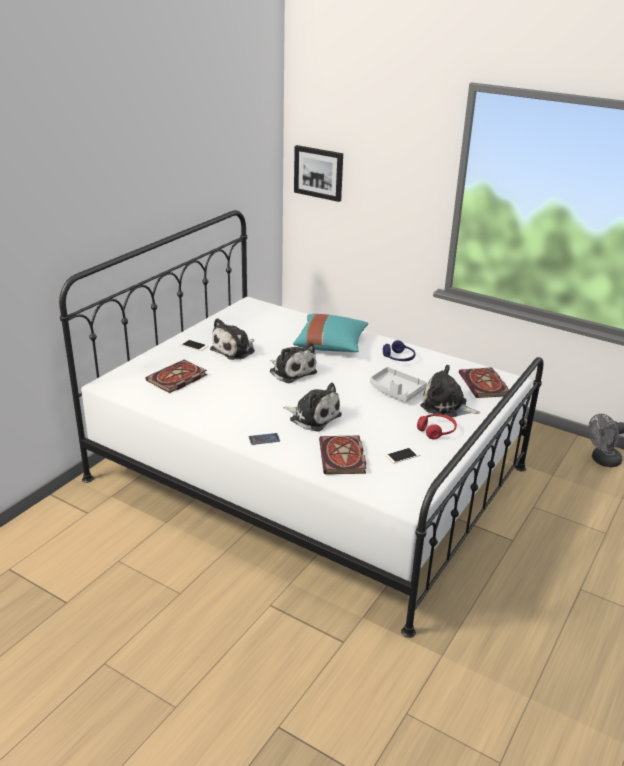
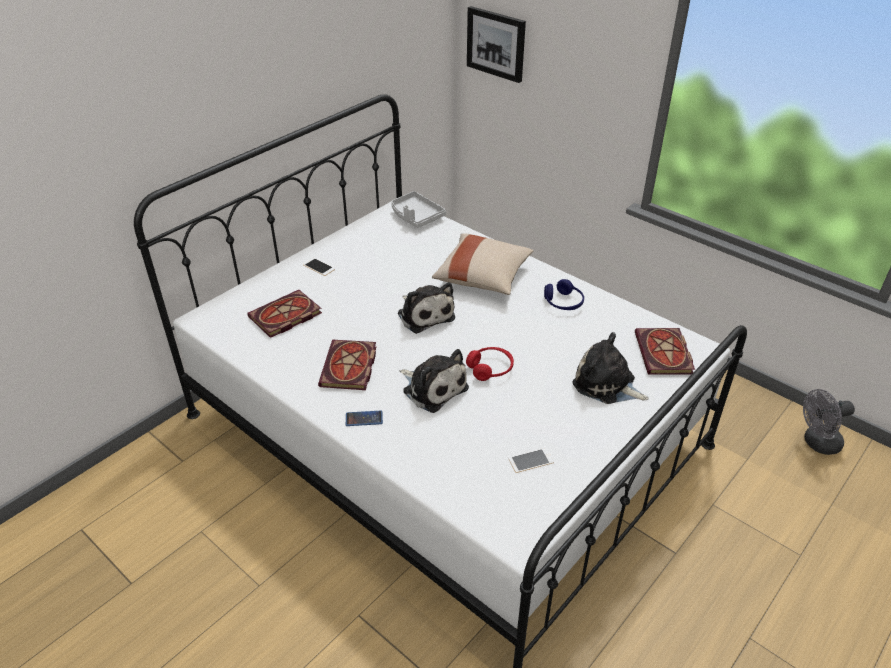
camera: 10 degrees right, 10 degrees up
(235, 350) = (365, 277): plush toy -> none
(331, 345) = (483, 277): turquoise pillow -> beige pillow
(343, 458) = (454, 458): book -> book (349, 368)
(396, 391) = (547, 355): grey tray -> grey tray (416, 216)
(436, 431) = (584, 424): red headphones -> red headphones (490, 368)

